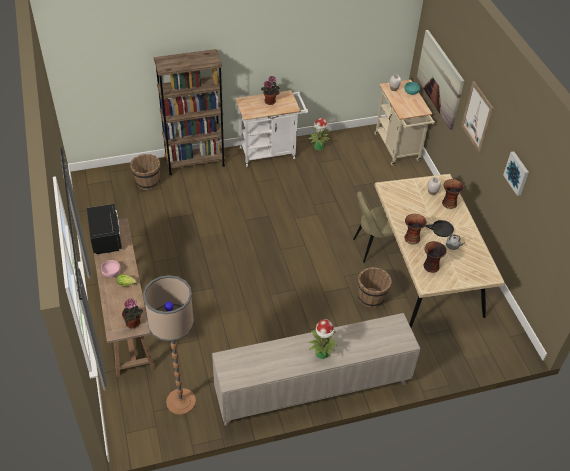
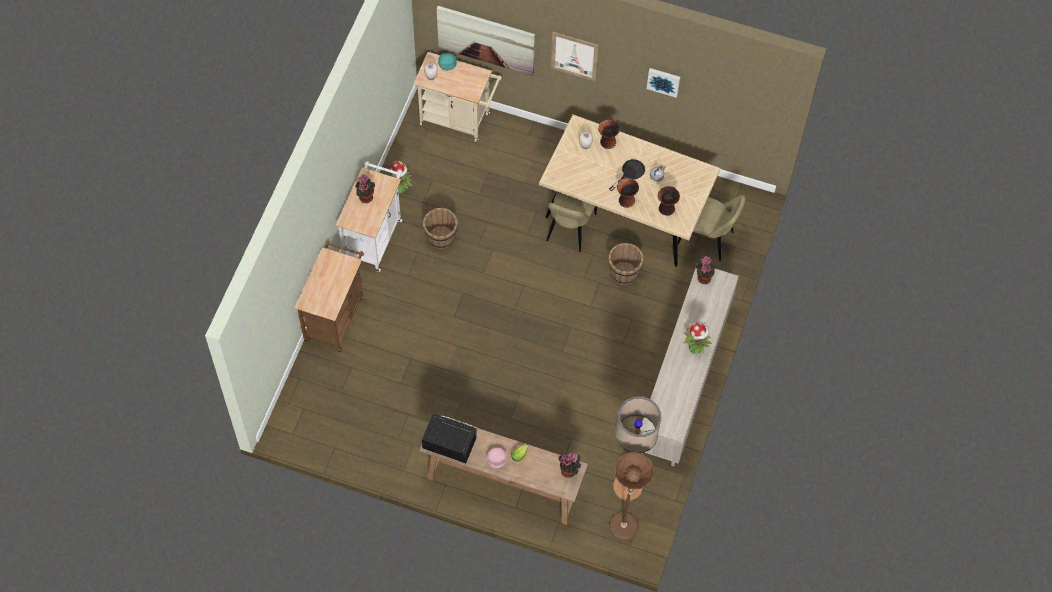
camera: 55 degrees left, 15 degrees up
(135, 421) = (623, 532): none -> brown floor lamp
(147, 182) = (333, 376): brown bucket -> brown bucket (441, 238)
(195, 162) = (335, 315): brown bookcase -> brown cart
(394, 324) = (703, 277): none -> potted plant
(453, 337) = (708, 239): none -> beige chair

